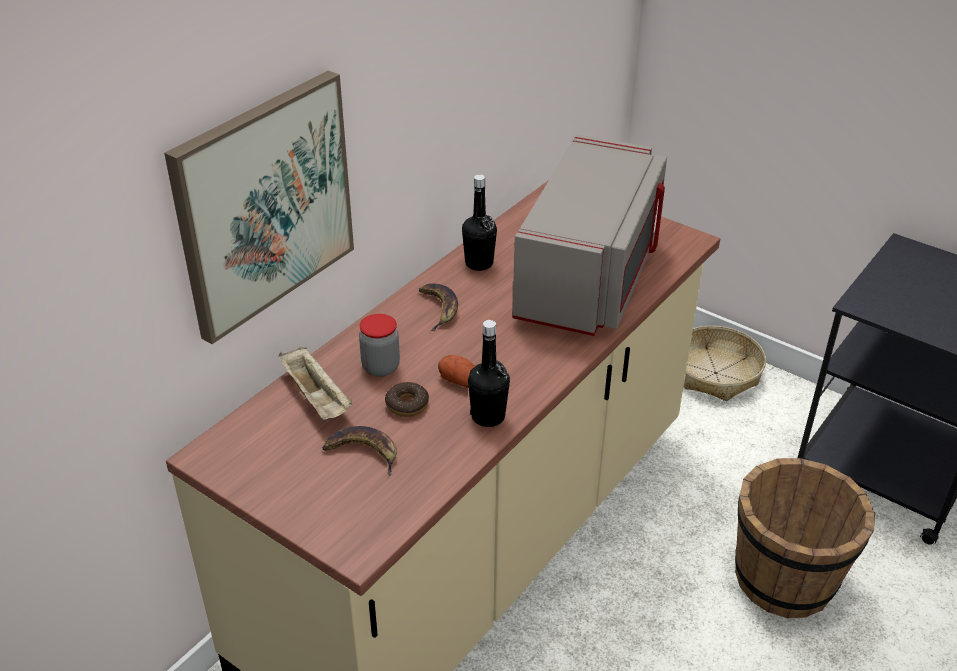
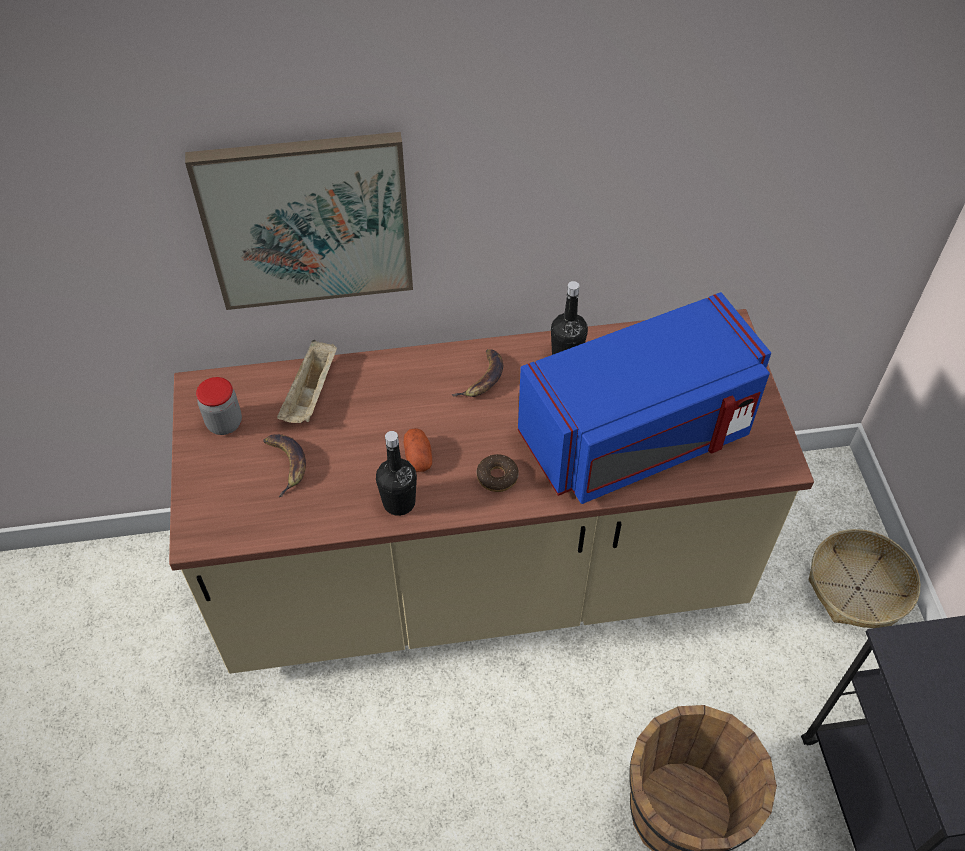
camera: 45 degrees right, 15 degrees up
(381, 367) = (380, 401): jar -> jar (224, 423)
(407, 404) = (359, 447): donut -> donut (497, 477)
(590, 277) = (638, 437): grey microwave -> blue microwave

